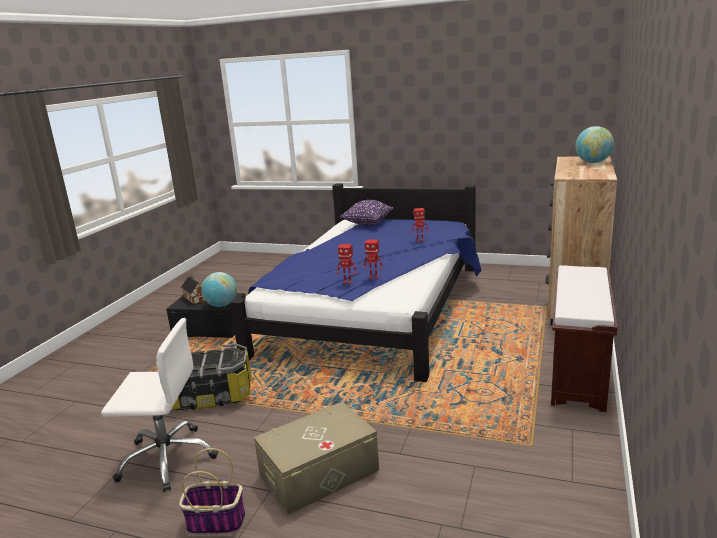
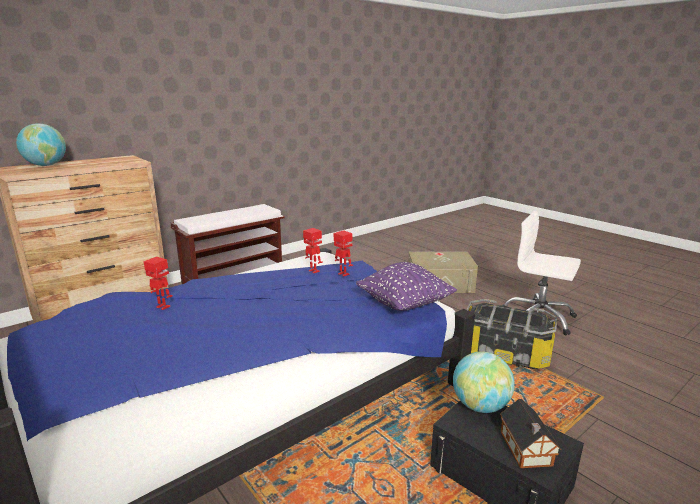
camera: 150 degrees left, 0 degrees up
(215, 522) = (504, 284): basket -> none
(367, 223) = (98, 397): purple pillow -> purple pillow (404, 305)

